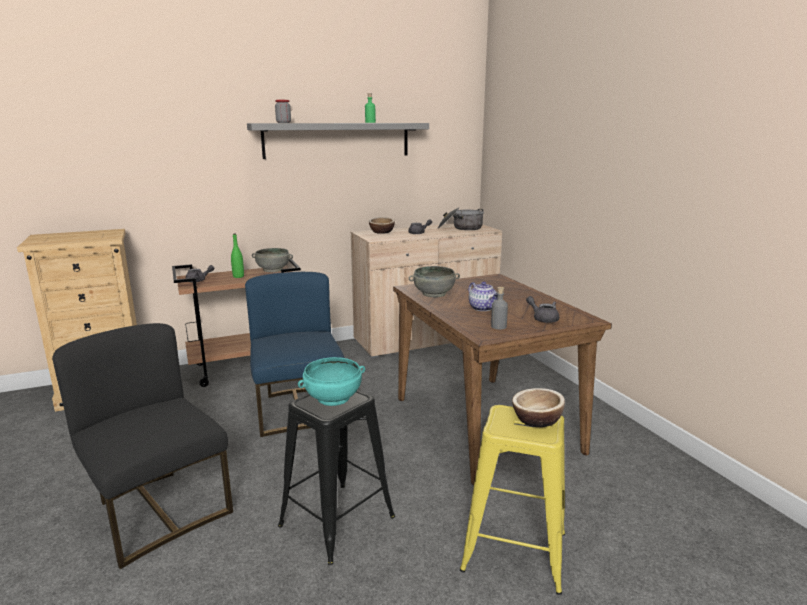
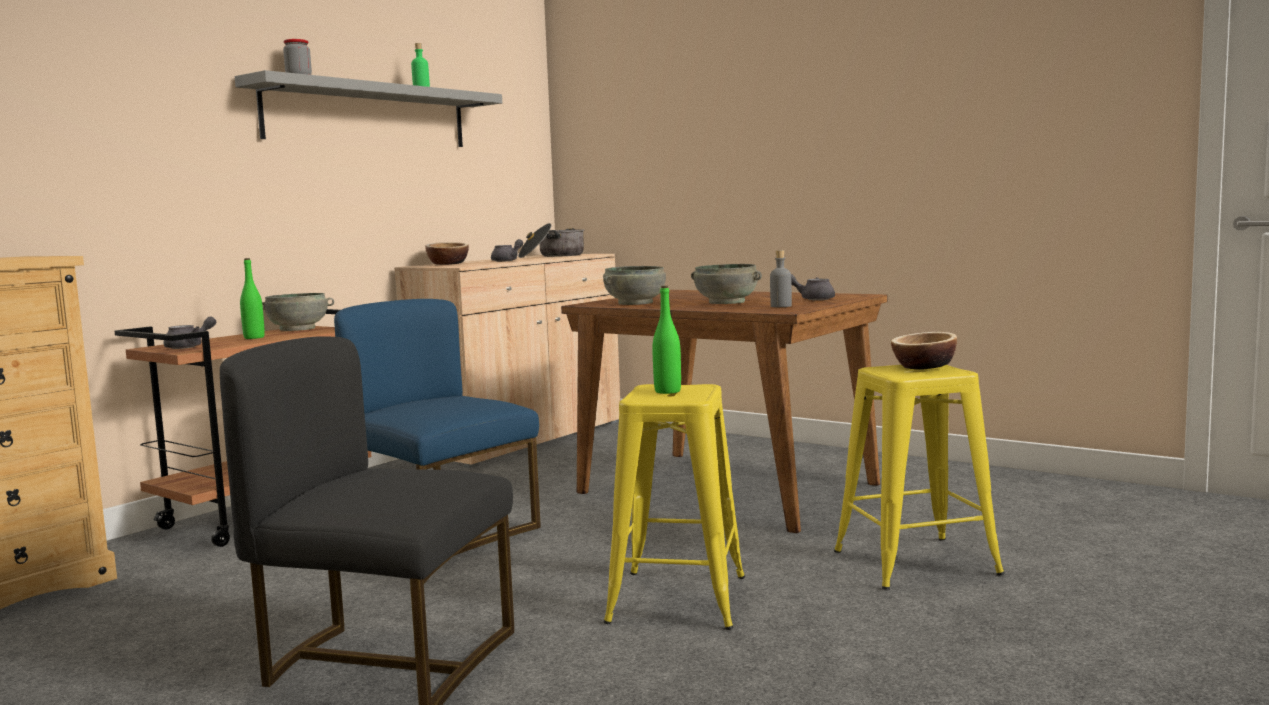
camera: 30 degrees left, 10 degrees down
(333, 397) = (667, 391): turquoise bowl -> green bottle
(337, 521) = (677, 599): black stool -> yellow stool
(483, 308) = (727, 302): teapot -> grey bowl

